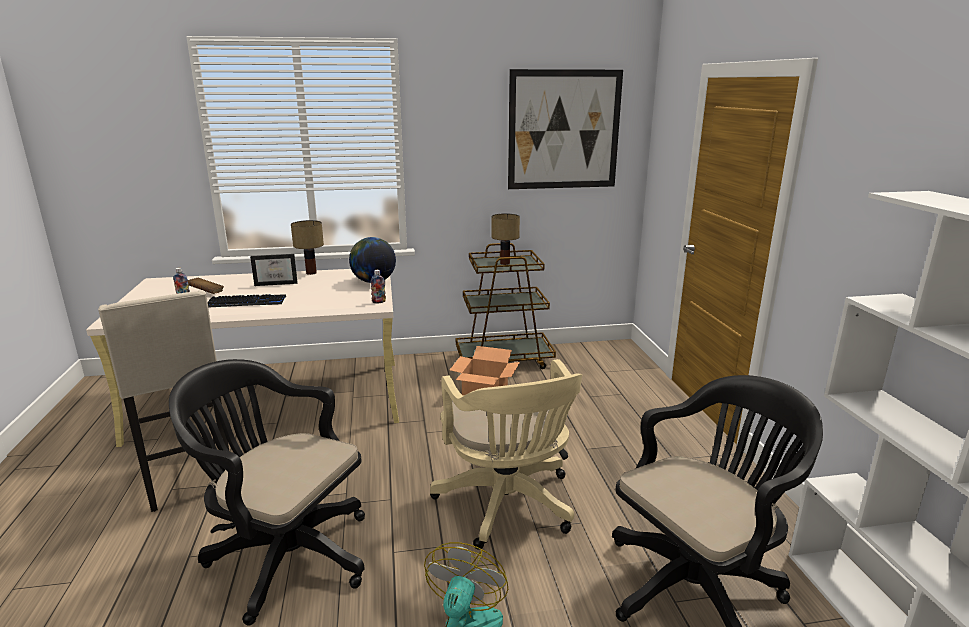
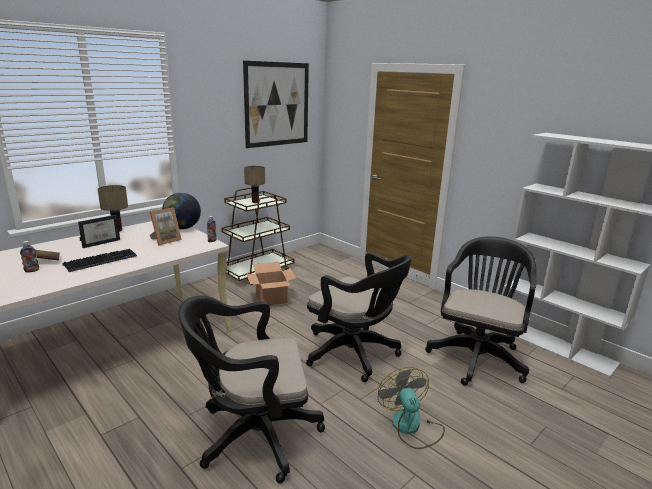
camera: 35 degrees left, 0 degrees up
(190, 478) = (107, 421): beige stool -> none
(335, 292) = (165, 240): none -> picture frame
(508, 506) = (355, 354): beige office chair -> black office chair

